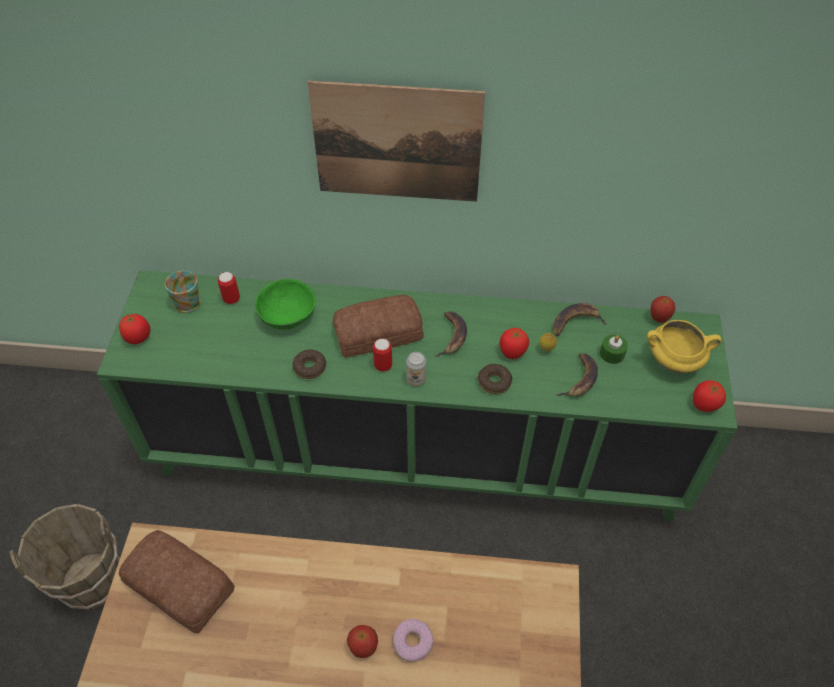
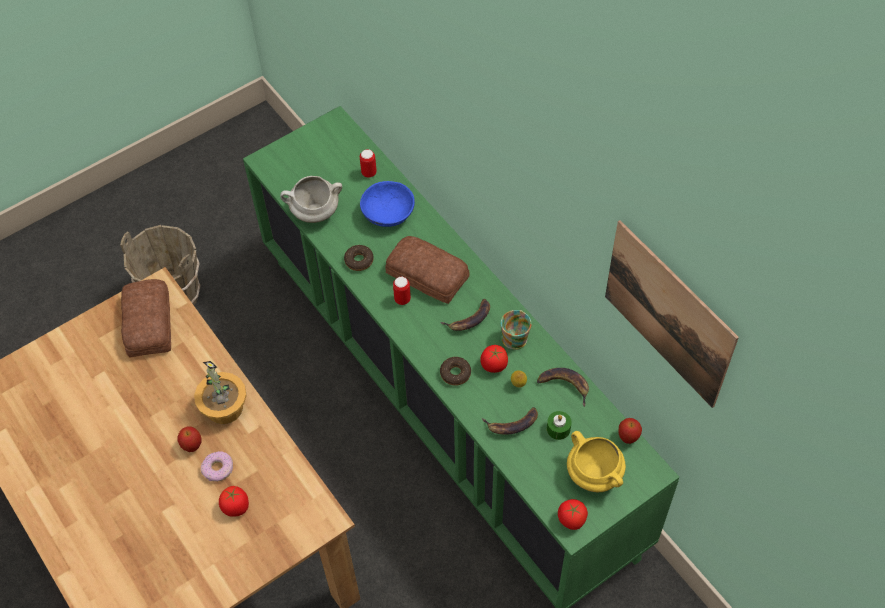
camera: 50 degrees right, 5 degrees up
(138, 337) = (289, 153): tomato -> tomato (236, 507)
(186, 300) = (342, 150): mug -> mug (516, 335)
(222, 363) = (314, 212): none -> white cooking pot
(287, 315) = (387, 213): green bowl -> blue bowl
(349, 586) = (224, 408): none -> potted plant
(397, 143) = (488, 145): picture -> picture (668, 314)
(416, 379) = (410, 327): can -> none

